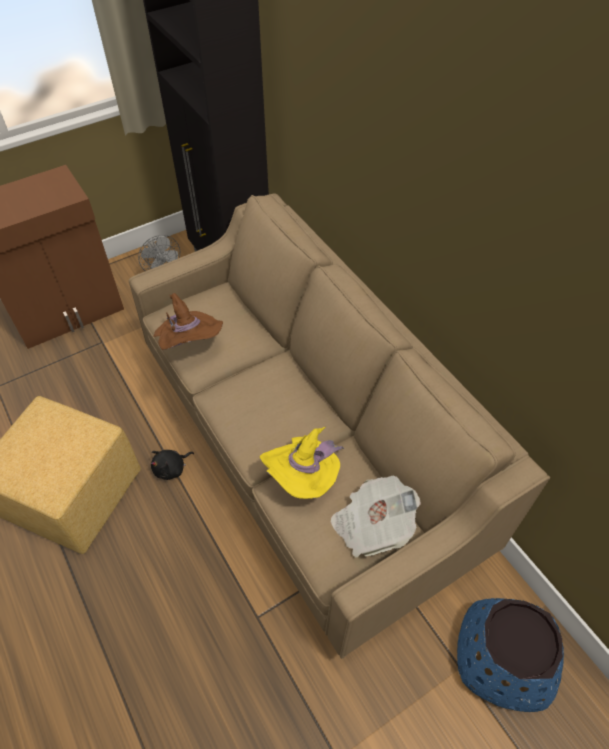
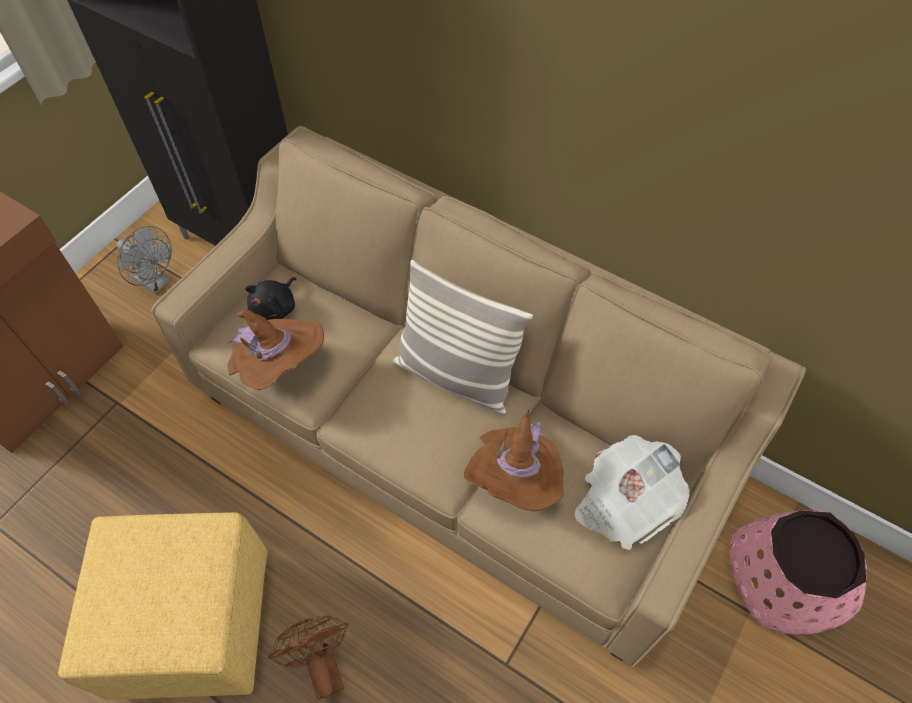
camera: 25 degrees left, 5 degrees up
(136, 558) = (321, 664): none -> brown fan
(171, 468) = (304, 531): black plush toy -> black plush toy (276, 307)
(301, 394) = (455, 376): none -> pillow
(304, 478) = (515, 479): yellow hat -> brown hat
(503, 657) = (785, 578): blue planter -> pink planter

